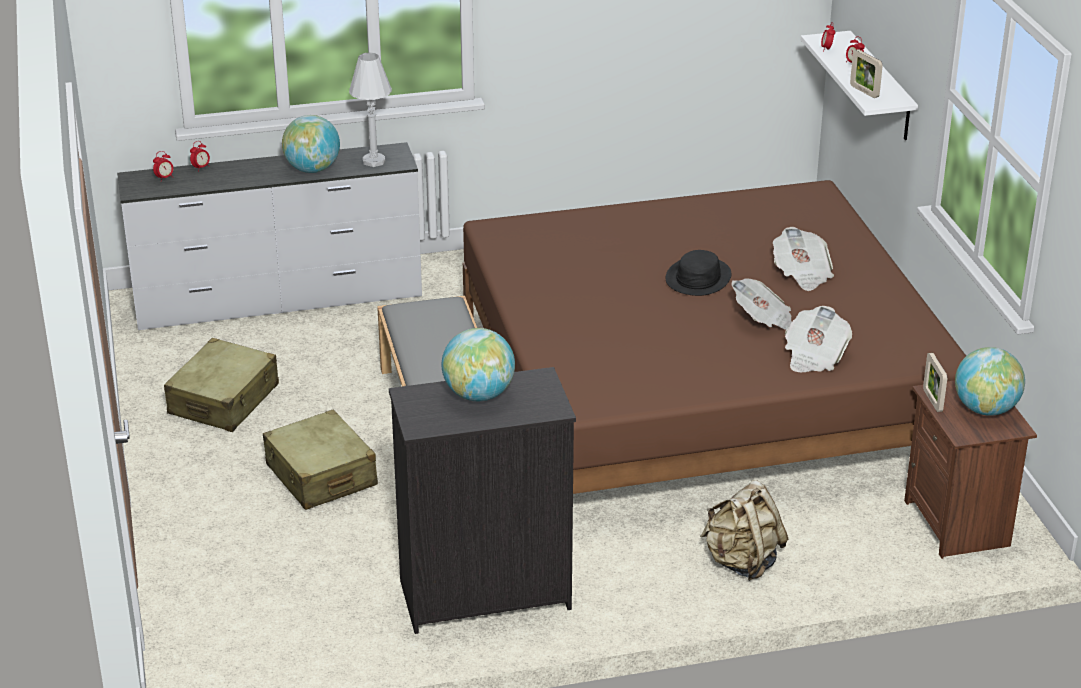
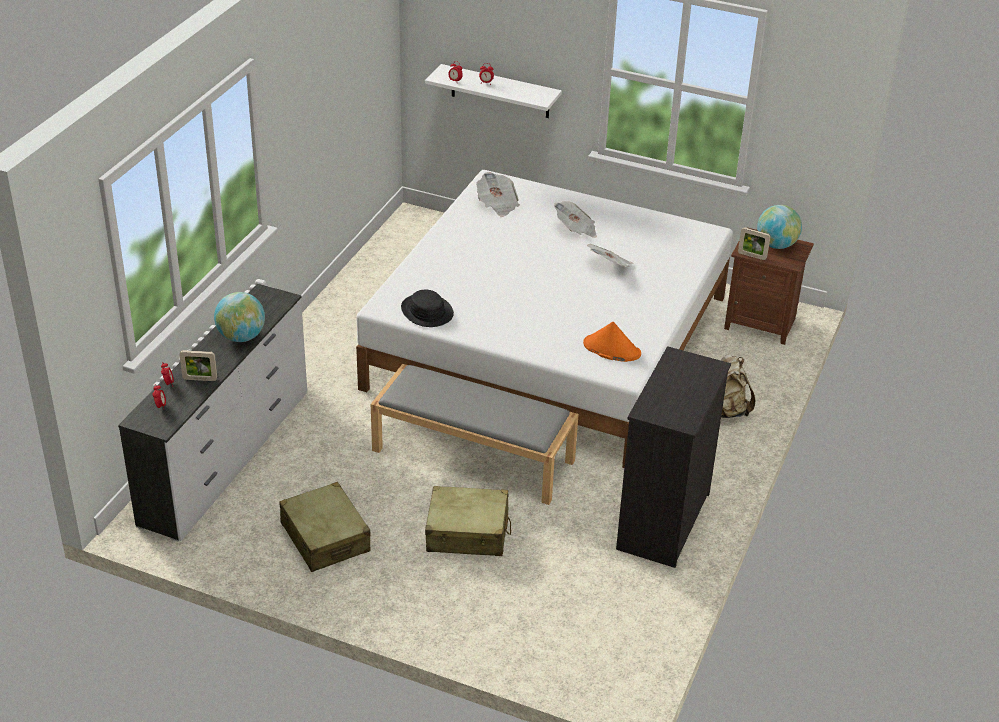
camera: 55 degrees left, 5 degrees up
(373, 161) = (266, 308): white table lamp -> none
(478, 395) = (671, 386): globe -> none
(605, 379) = (611, 349): none -> orange hat
(698, 278) = (537, 264): black hat -> black hat (427, 311)
(700, 394) = (549, 342): brown bed -> white bed
(814, 356) = (666, 269): newspaper -> newspaper (497, 205)
(864, 91) = (524, 96): picture frame -> picture frame (200, 379)

